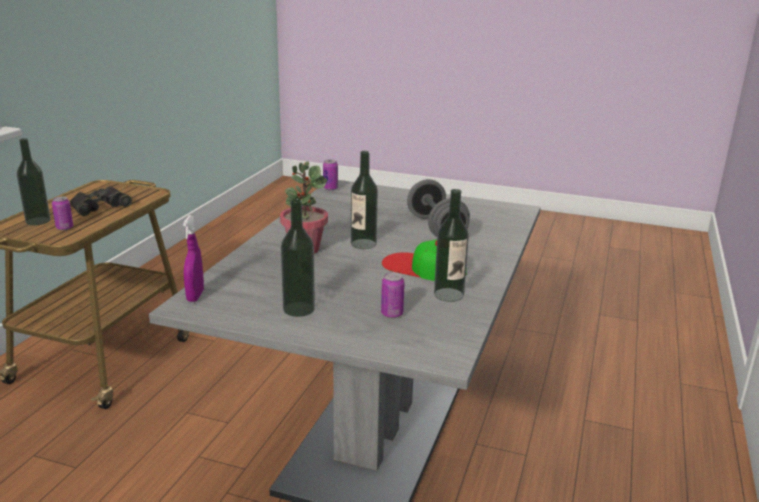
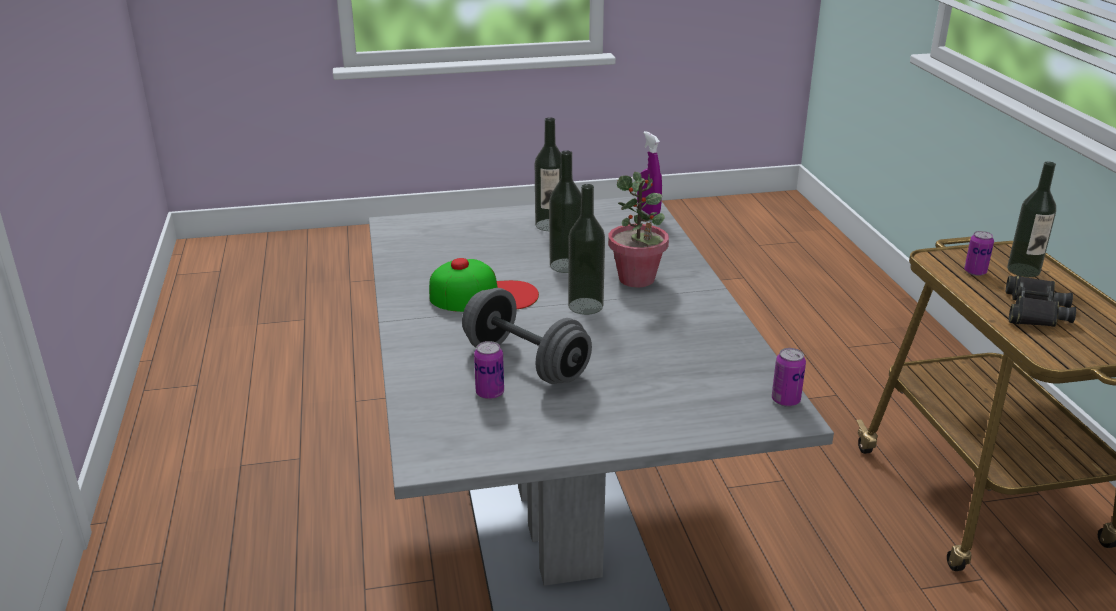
camera: 150 degrees right, 5 degrees up
(392, 314) = (467, 242): can -> can (490, 393)
(449, 294) = (431, 273): bottle -> bottle (565, 265)

